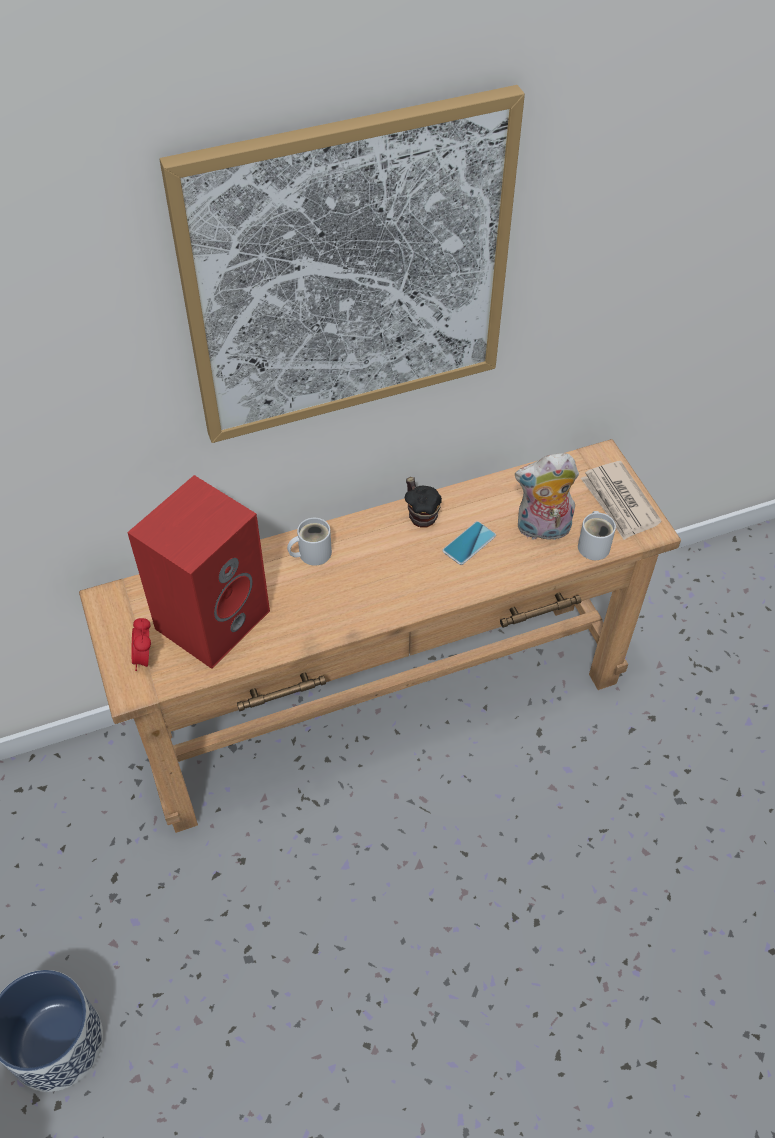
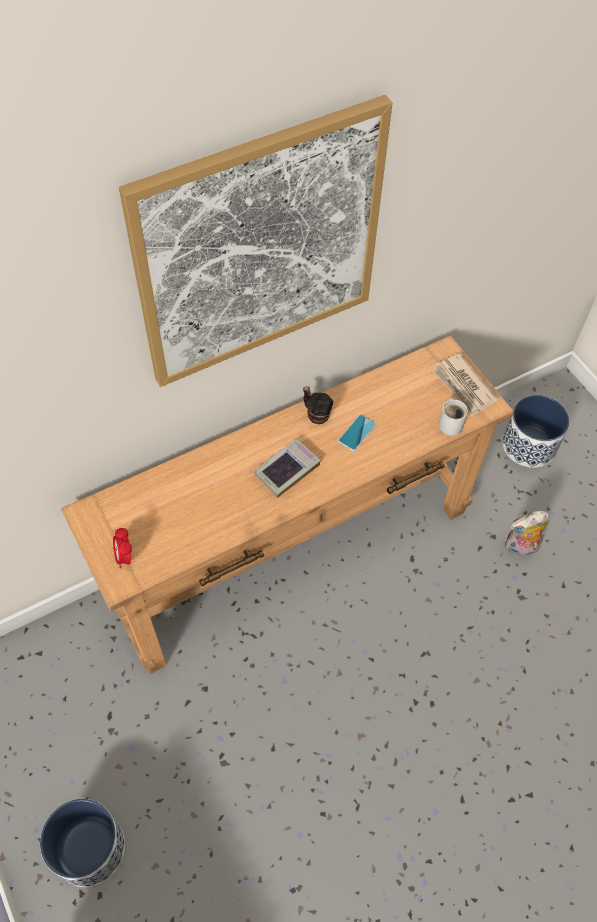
camera: 10 degrees left, 5 degrees up
(212, 617) = (171, 516): red speaker -> none
(311, 553) = (238, 455): white mug -> none
(370, 578) = (287, 470): none -> book
(542, 530) = (410, 415): plush toy -> plush toy (520, 548)
(717, 608) = (529, 445): none -> planter

